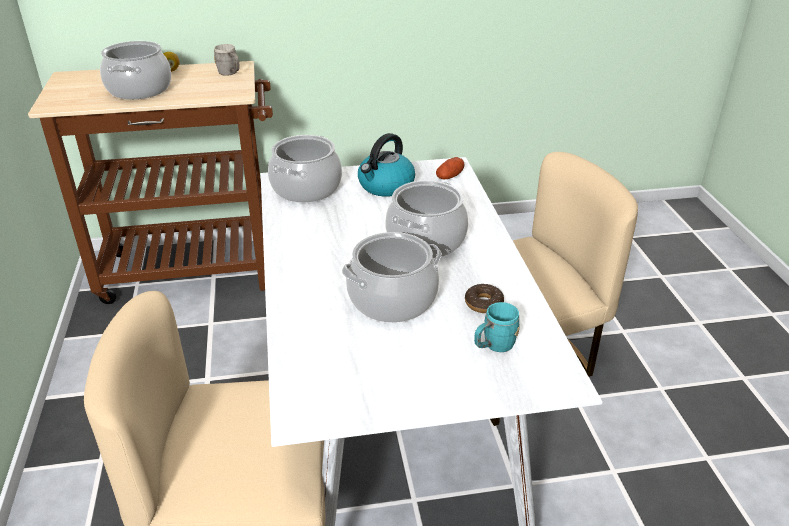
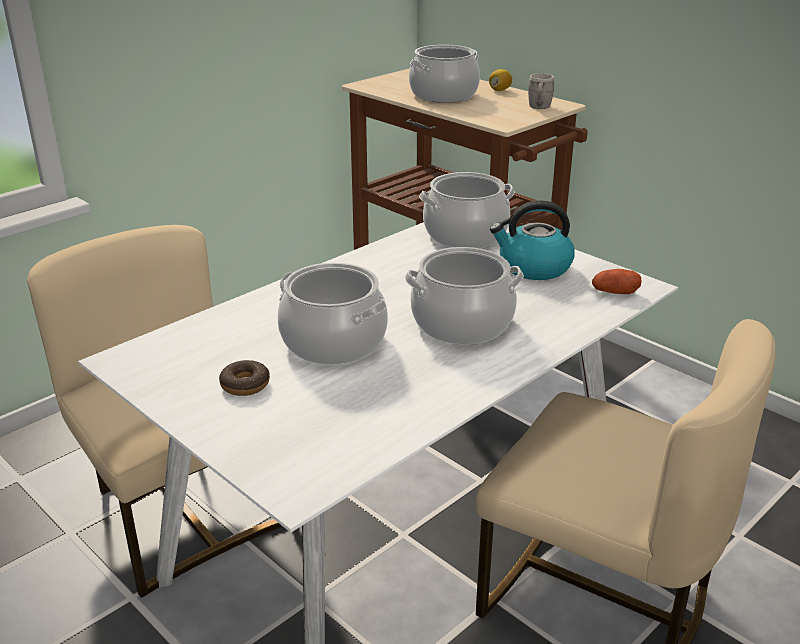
camera: 55 degrees right, 5 degrees down
(483, 303) = (388, 394): donut -> donut (245, 385)
(494, 346) = (318, 424): turquoise mug -> none

